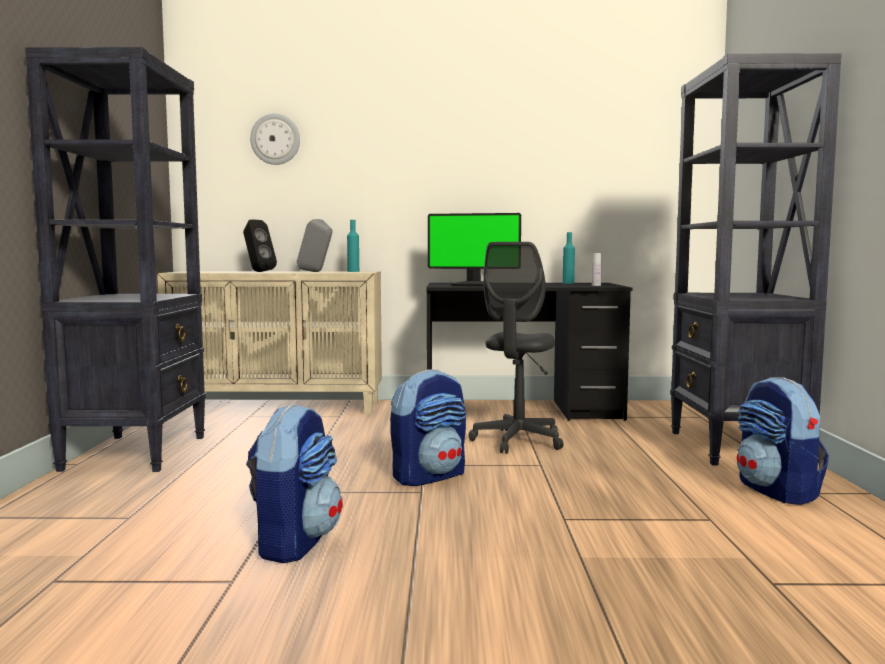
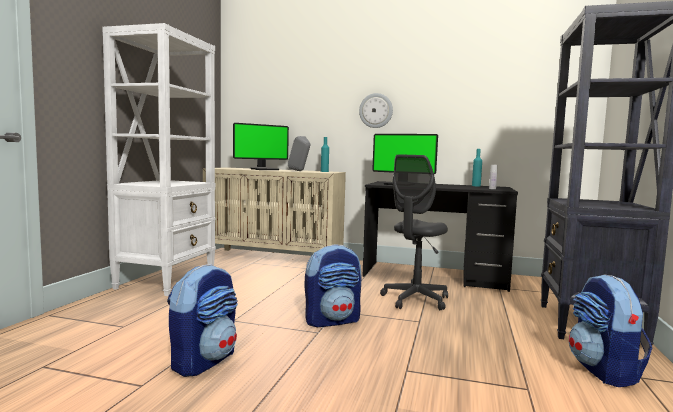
camera: 15 degrees right, 0 degrees up
(137, 452) = (167, 281): black bookcase -> white bookcase
(258, 271) = (264, 169): black speaker -> monitor
(275, 139) = (283, 83): wall clock -> wall clock (376, 110)

